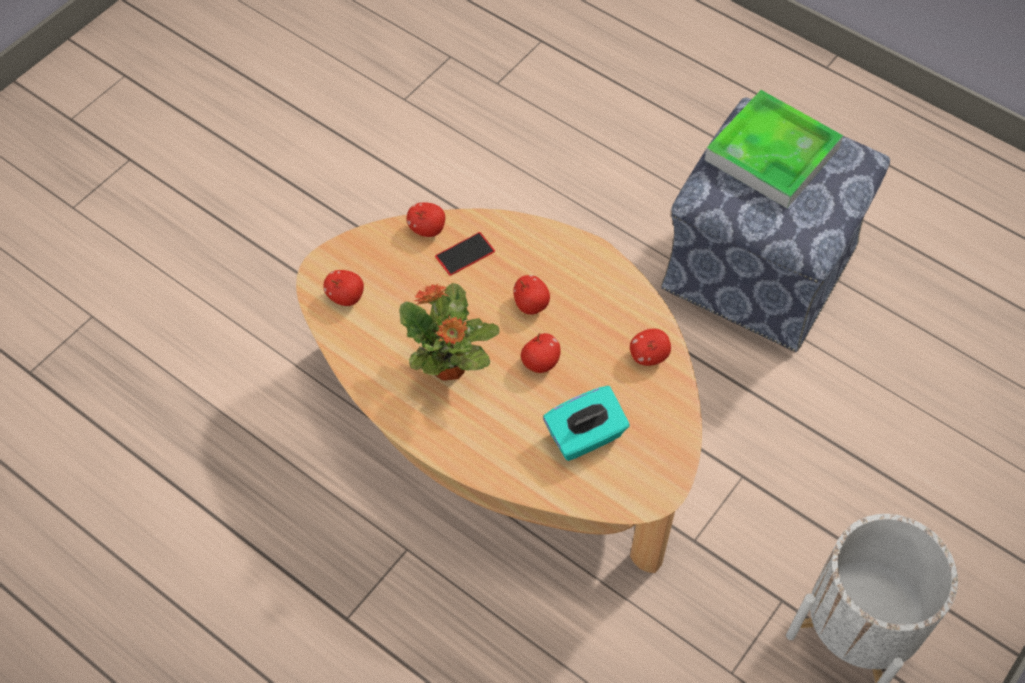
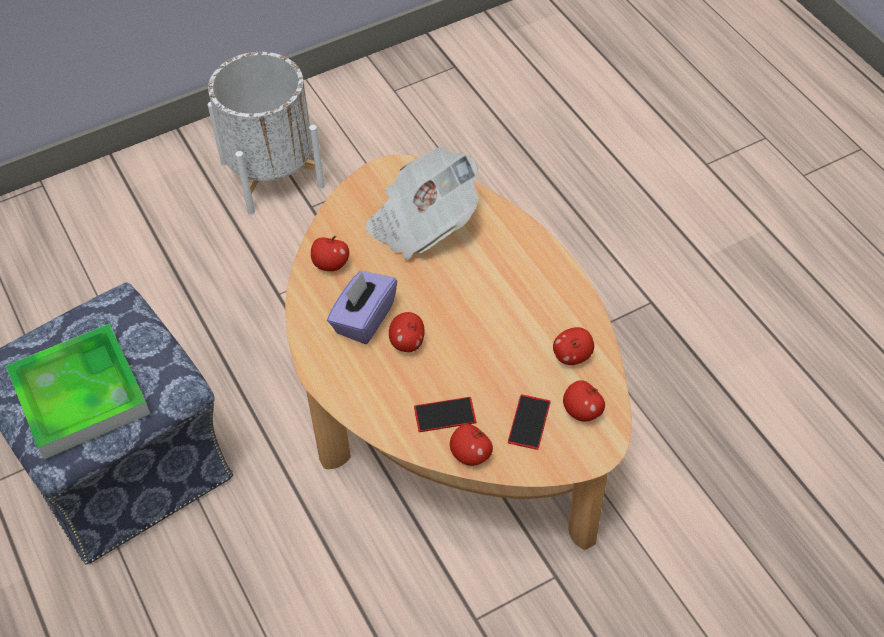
camera: 155 degrees left, 5 degrees down
(389, 272) = (529, 422): none -> phone
(449, 368) = (510, 312): potted plant -> none
(540, 363) = (427, 290): apple -> apple (572, 356)
(583, 313) = (363, 319): none -> purple tissue box
(585, 436) = (422, 223): turquoise tissue box -> newspaper

